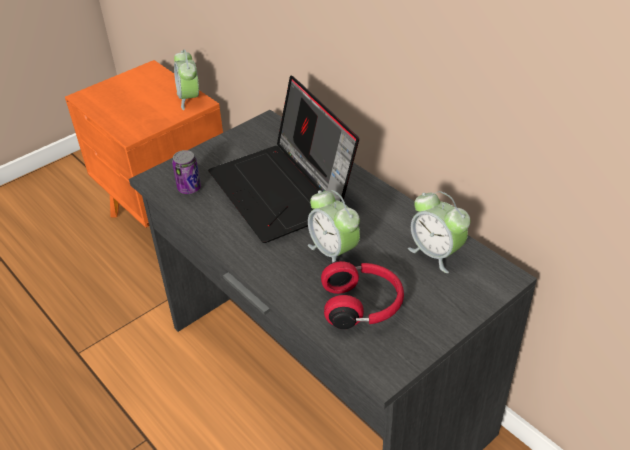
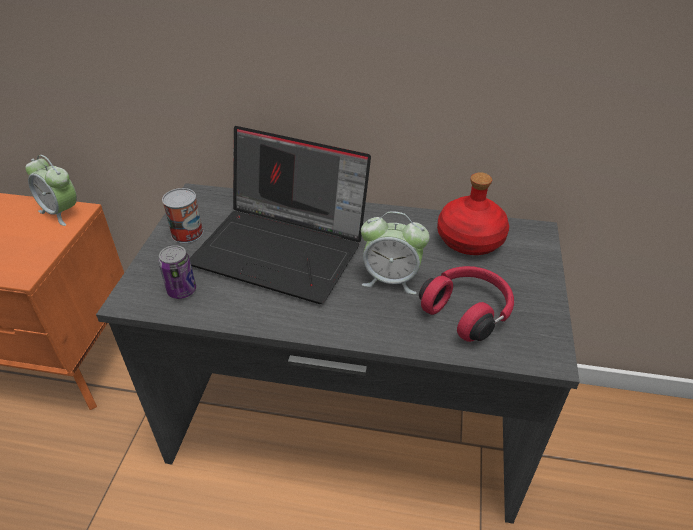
camera: 40 degrees left, 0 degrees up
(232, 149) = (187, 233): none -> can
(436, 253) = (470, 239): alarm clock -> red bottle

